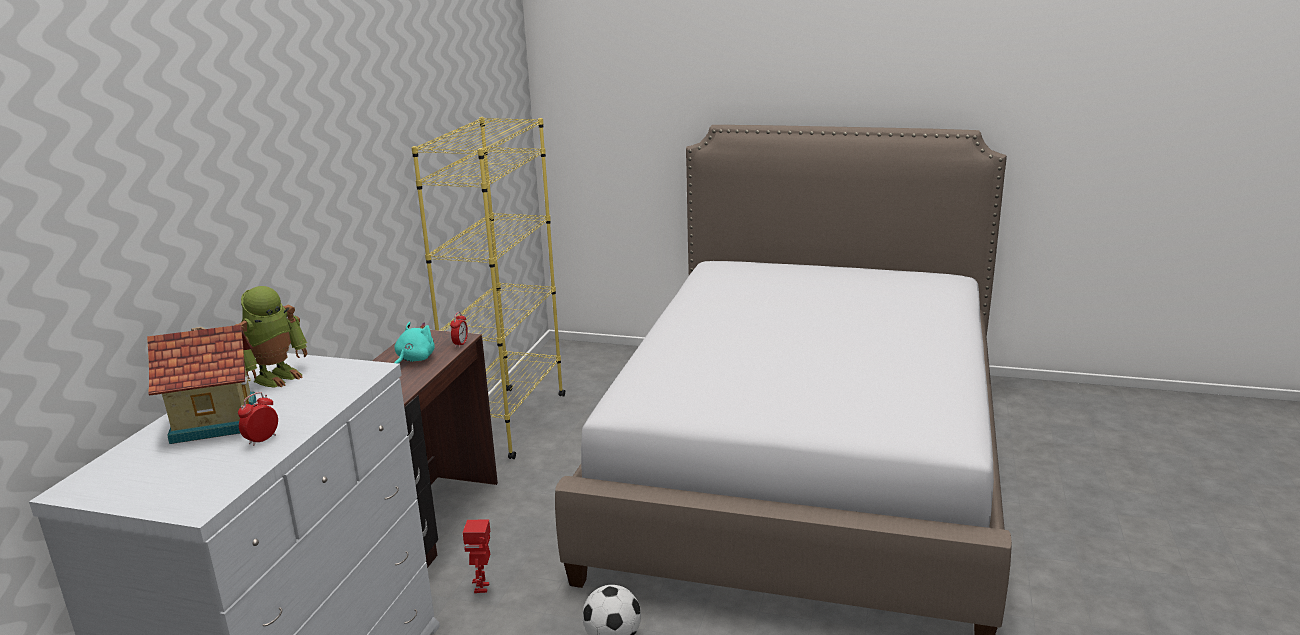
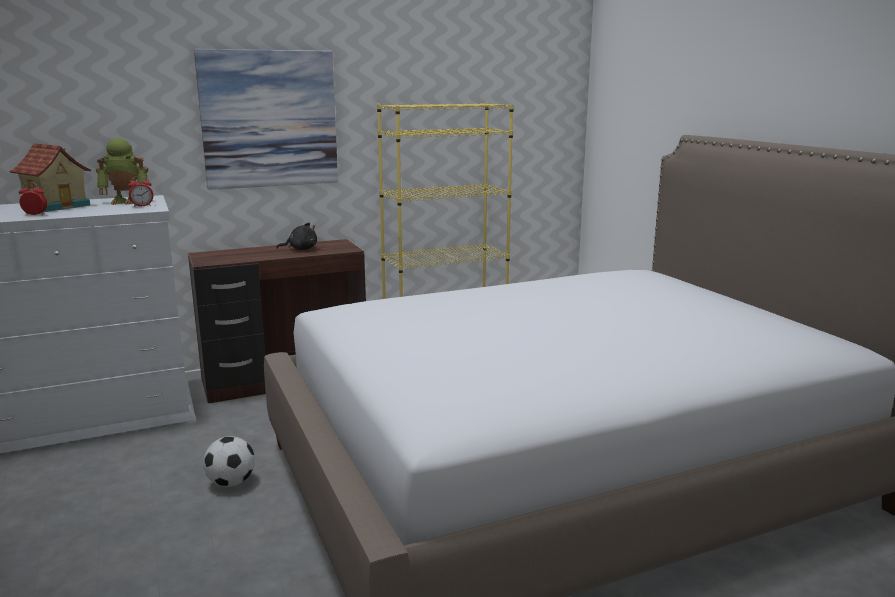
camera: 50 degrees right, 5 degrees down
(329, 200) = (269, 119): none -> picture
(414, 359) = (301, 249): turquoise plush toy -> black plush toy
(460, 344) = (339, 251): alarm clock -> alarm clock (142, 206)
(482, 588) = (248, 419): toy robot -> none

